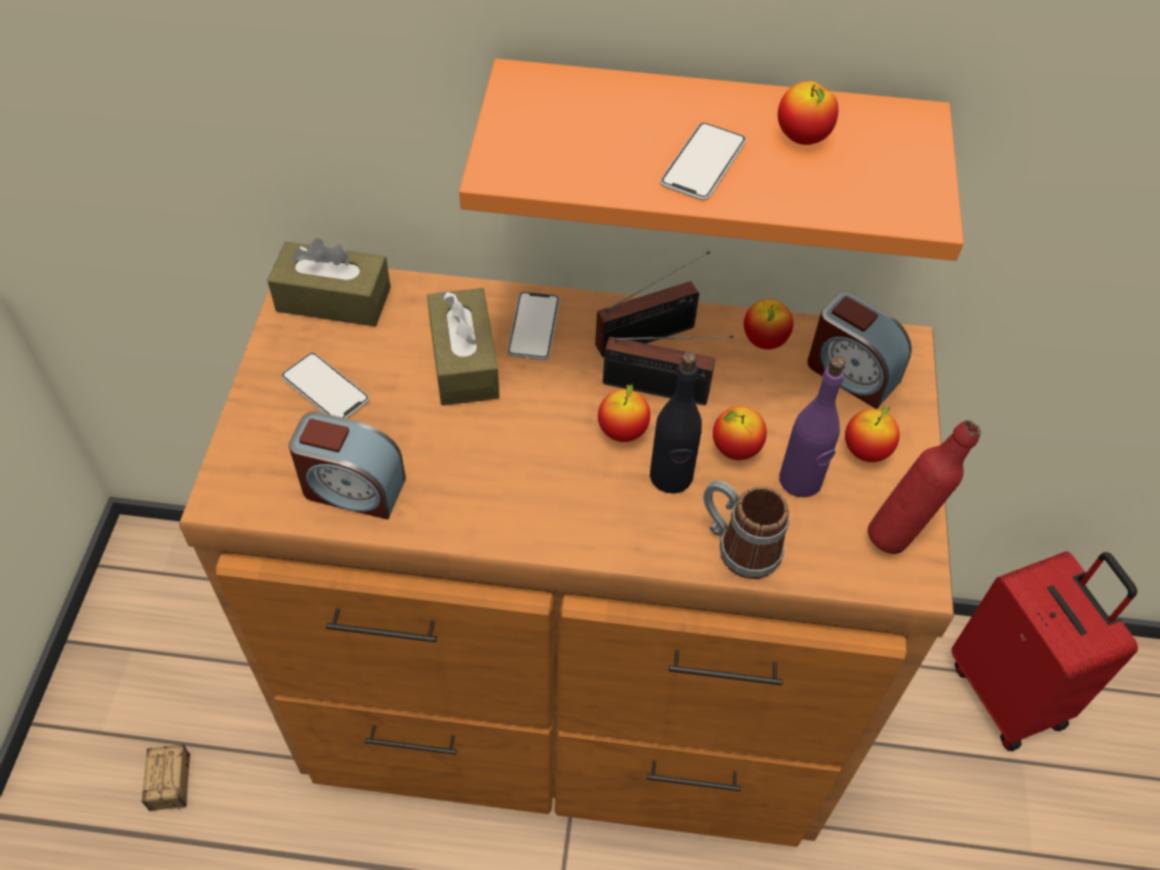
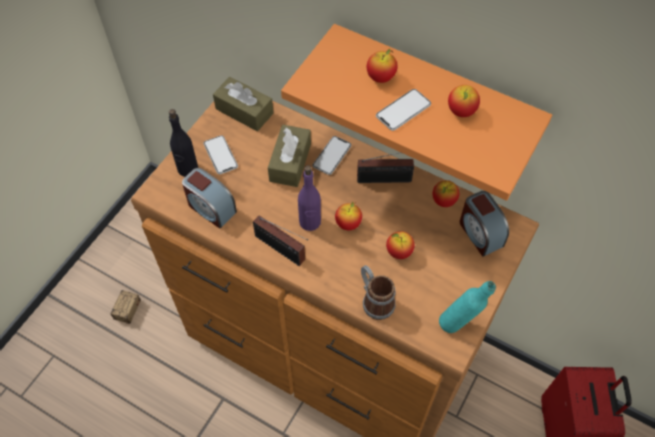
camera: 25 degrees right, 5 degrees up
(661, 390) = (378, 209): radio -> radio (282, 250)
(671, 477) = (360, 254): black bottle -> black bottle (187, 169)
(801, 480) = (423, 279): purple bottle -> purple bottle (310, 222)
(866, 451) = (464, 276): apple -> apple (381, 77)
(901, 533) = (459, 323): red bottle -> turquoise bottle

